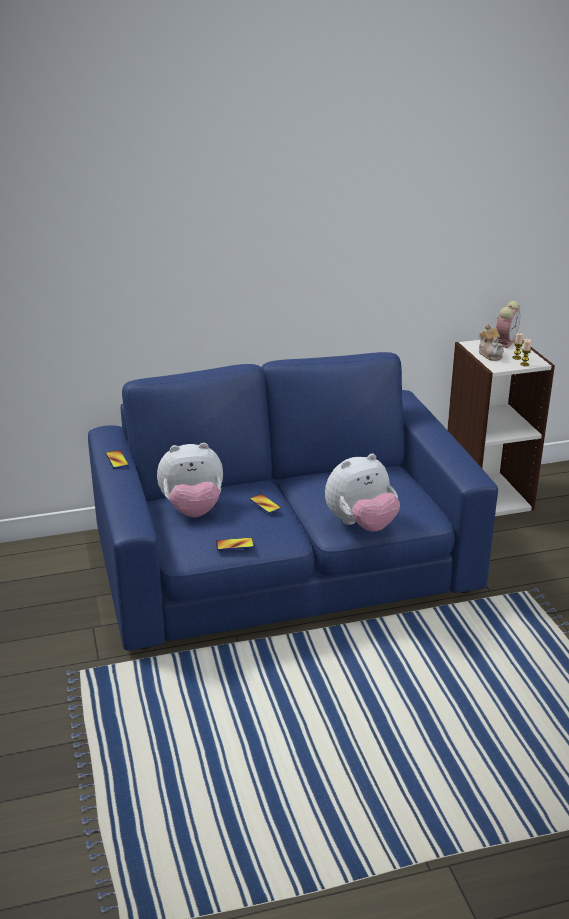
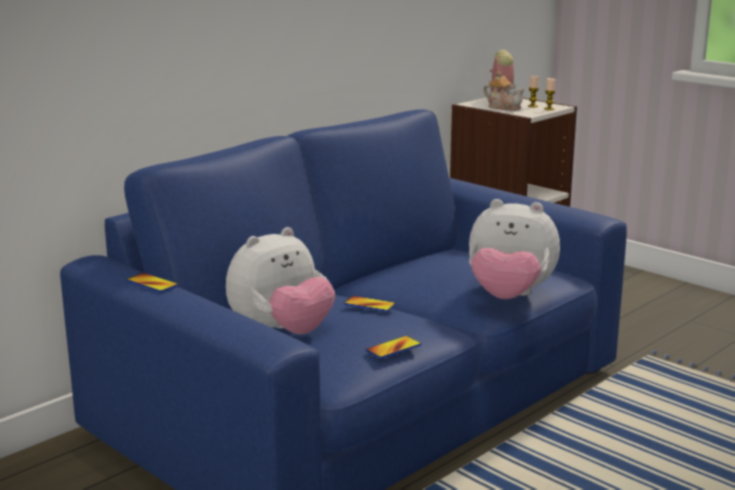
camera: 30 degrees left, 10 degrees down
(361, 525) = (509, 296): plush toy -> plush toy turned 75 degrees clockwise

